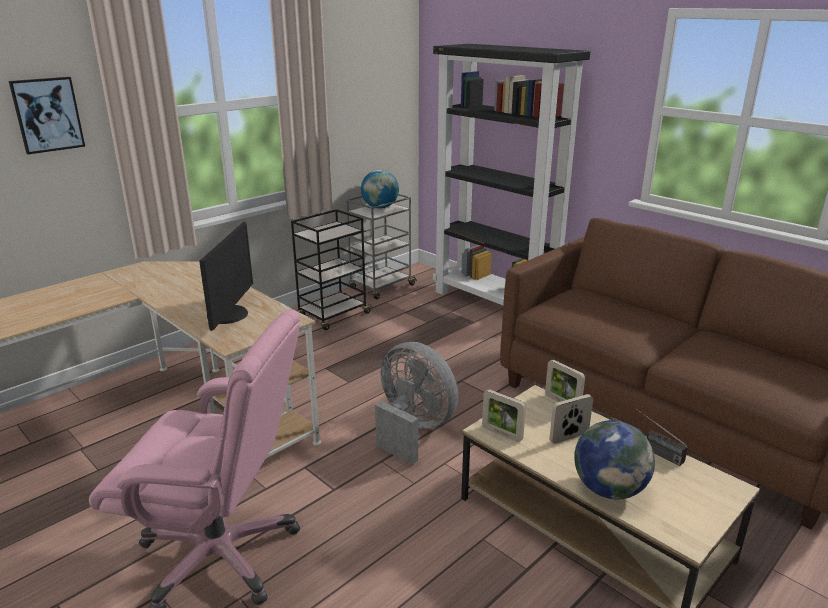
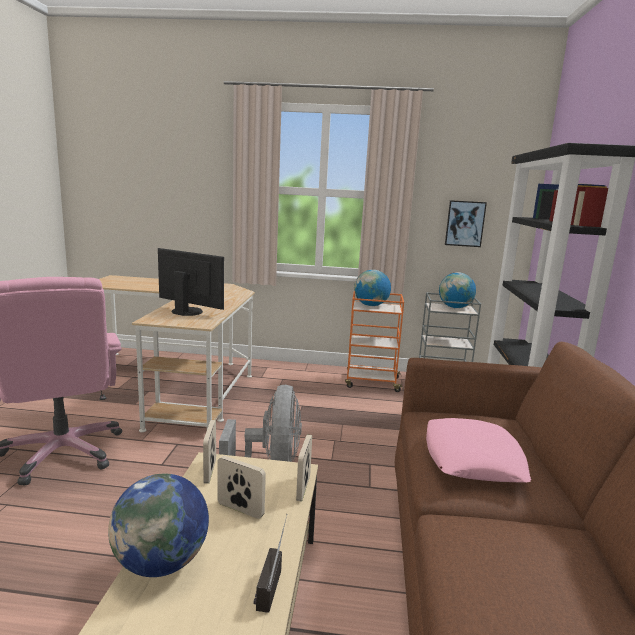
camera: 50 degrees right, 10 degrees down
(47, 114) = (205, 179): picture -> picture (465, 223)
(229, 315) = (188, 311): monitor -> monitor turned 120 degrees counterclockwise
(320, 232) = (371, 305): none -> globe
(333, 316) = (371, 382): black cart -> orange cart
(619, 323) = (472, 459): none -> pink pillow

